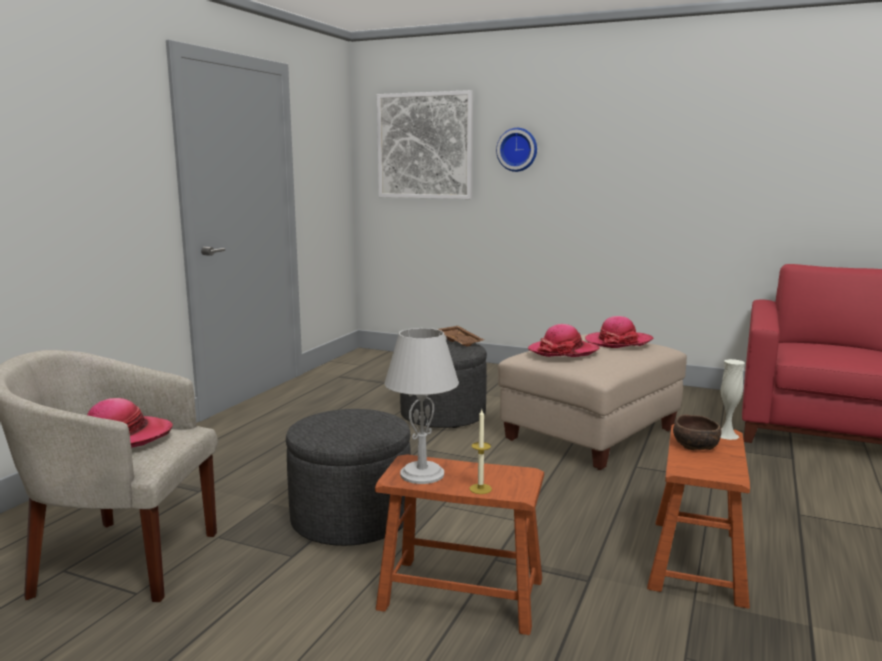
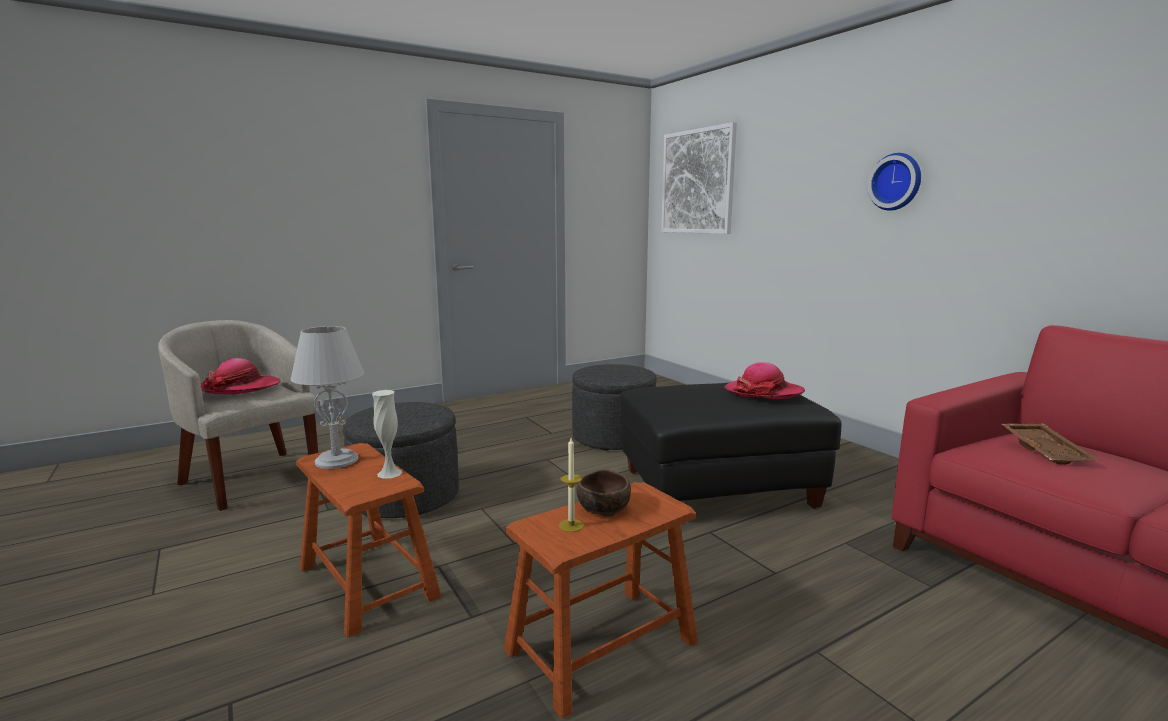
camera: 35 degrees right, 0 degrees up
(460, 341) = (640, 369): brown tray -> brown tray (1046, 451)
(480, 489) = (341, 484): candle -> candle (571, 525)
(517, 149) = (770, 181): wall clock -> wall clock (896, 182)
(563, 351) = (679, 390): hat -> none
(591, 435) = (718, 489): beige ottoman -> black ottoman
(727, 435) = (663, 509): white vase -> white vase (389, 473)

